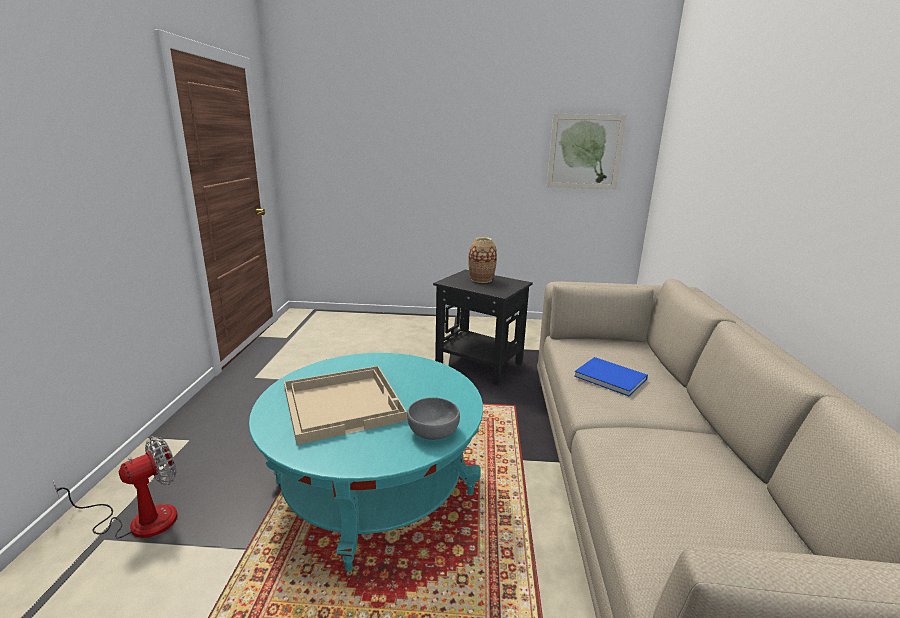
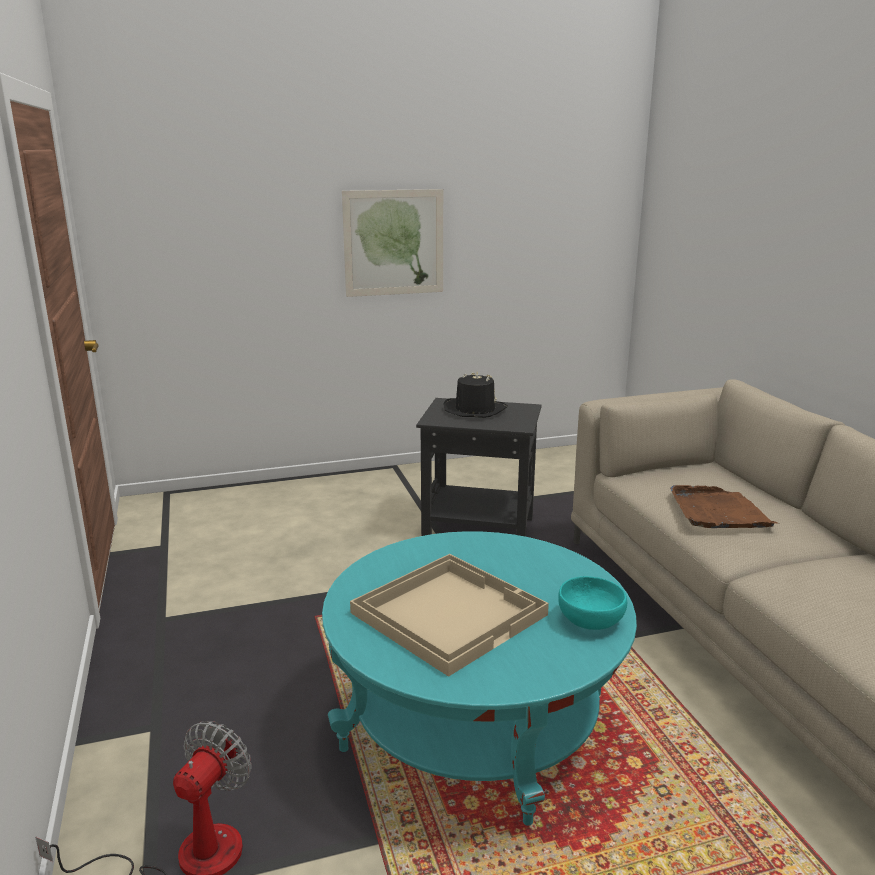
camera: 20 degrees left, 0 degrees up
(432, 431) = (590, 620): grey bowl -> turquoise bowl
(481, 279) = (474, 410): vase -> black hat
(585, 152) = (553, 215): picture -> picture (394, 243)
(609, 376) = (718, 512): blue book -> brown tray

